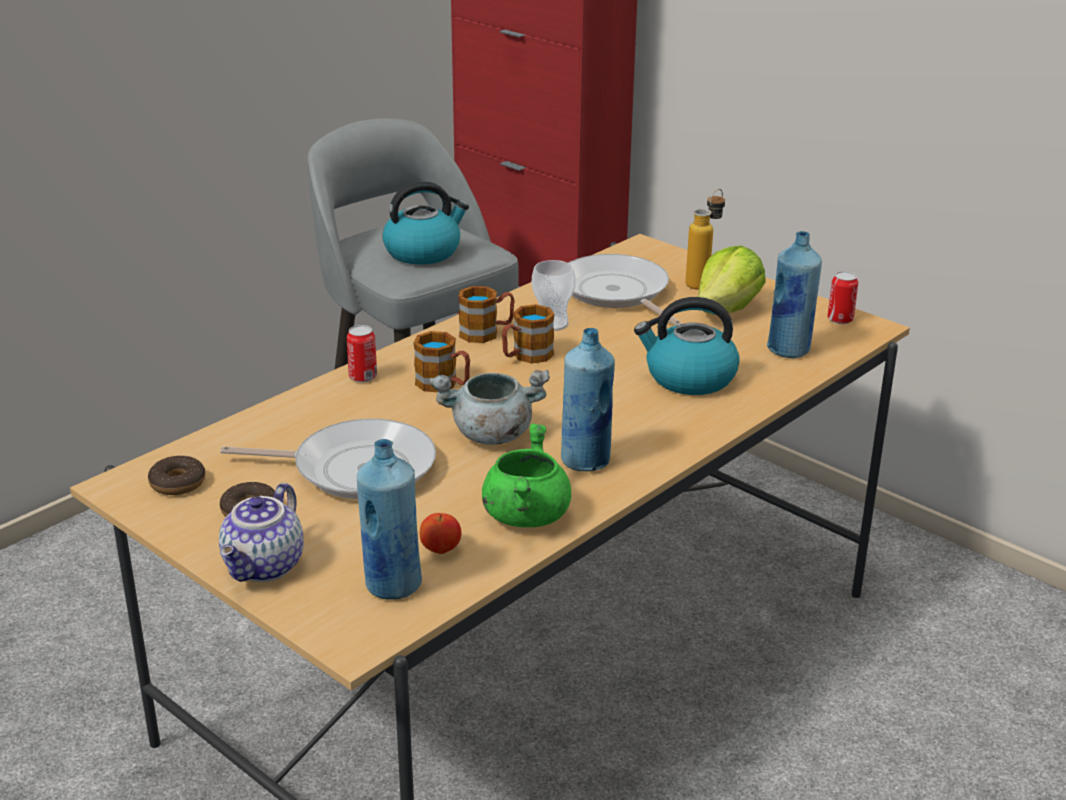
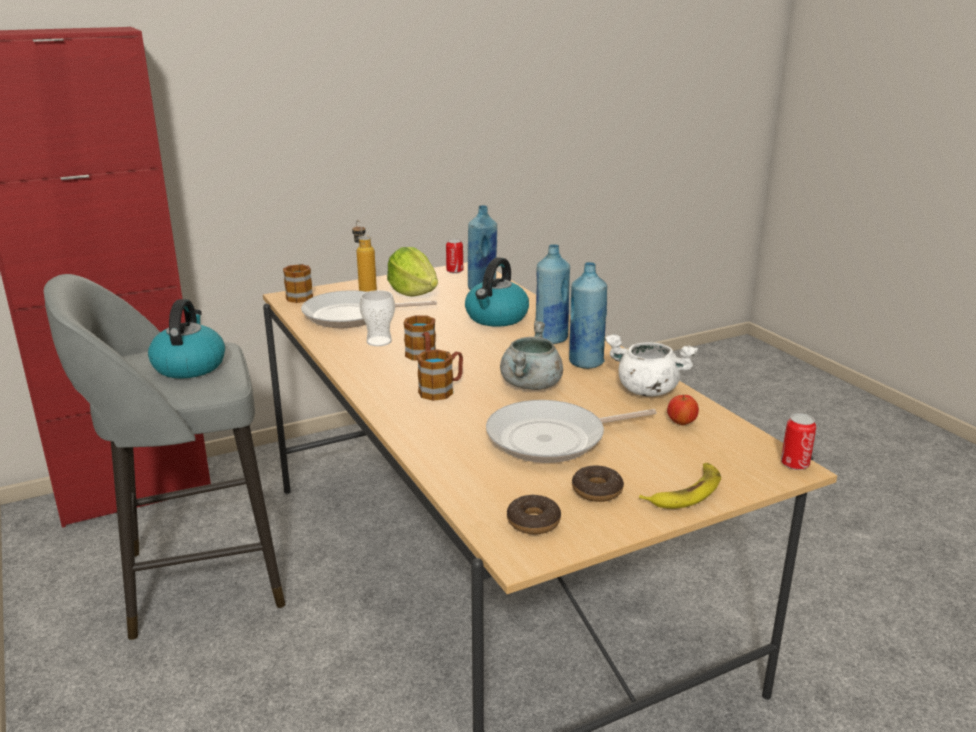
camera: 70 degrees left, 5 degrees down
(265, 567) = (686, 492): teapot -> banana
(356, 468) = (552, 439): frying pan -> frying pan turned 135 degrees counterclockwise
(363, 377) = (401, 418): can -> can (794, 464)
(392, 585) = (722, 445): blue bottle -> blue bottle (551, 339)
(486, 333) = (370, 364): mug -> mug (300, 296)
(525, 515) = (646, 390): green cooking pot -> white cooking pot

